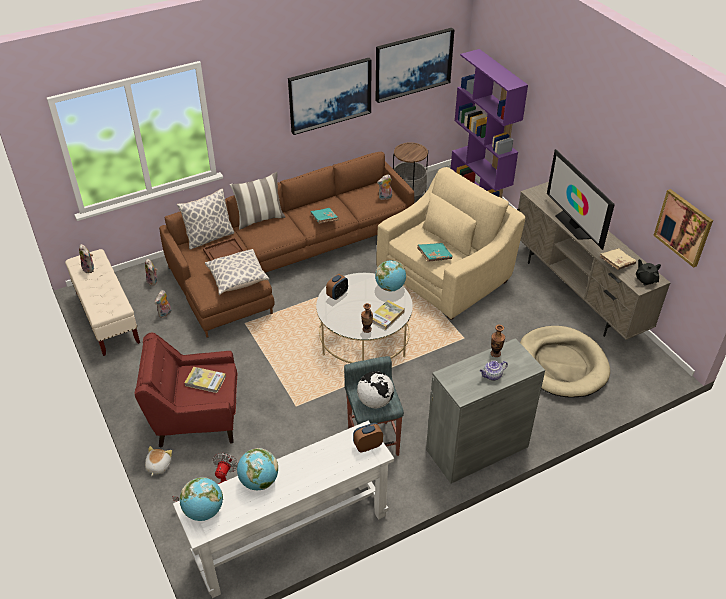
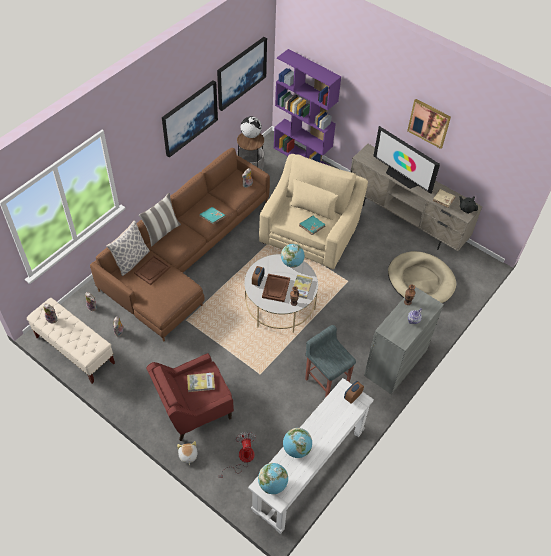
camera: 25 degrees left, 10 degrees up
(237, 279) = (175, 291): pillow -> none
(354, 308) = (276, 288): none -> brown tray
(375, 401) = (334, 360): globe -> globe (251, 135)
(683, 227) = (490, 170): picture -> picture (429, 123)

